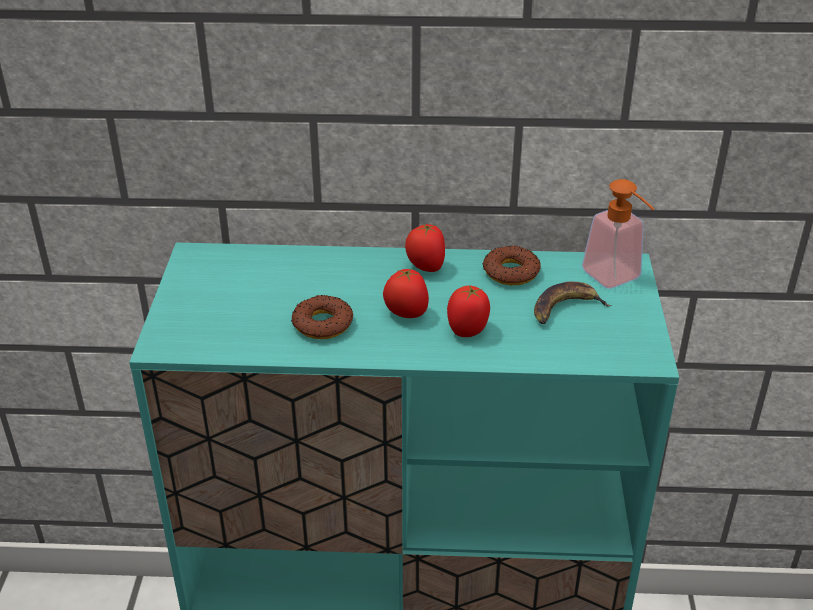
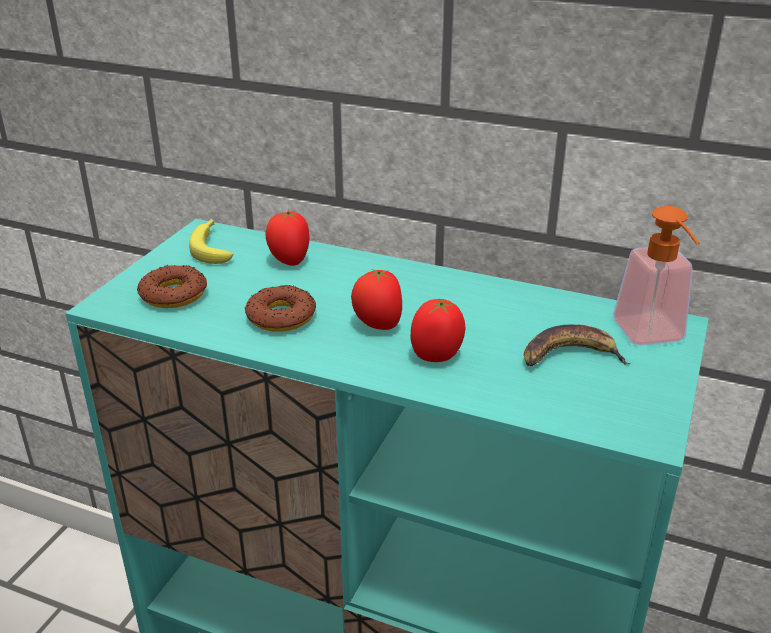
camera: 20 degrees right, 5 degrees down
(214, 269) = (212, 247): none -> banana
(425, 267) = (429, 284): tomato -> tomato (289, 261)
(511, 272) = (525, 306): donut -> donut (173, 294)

